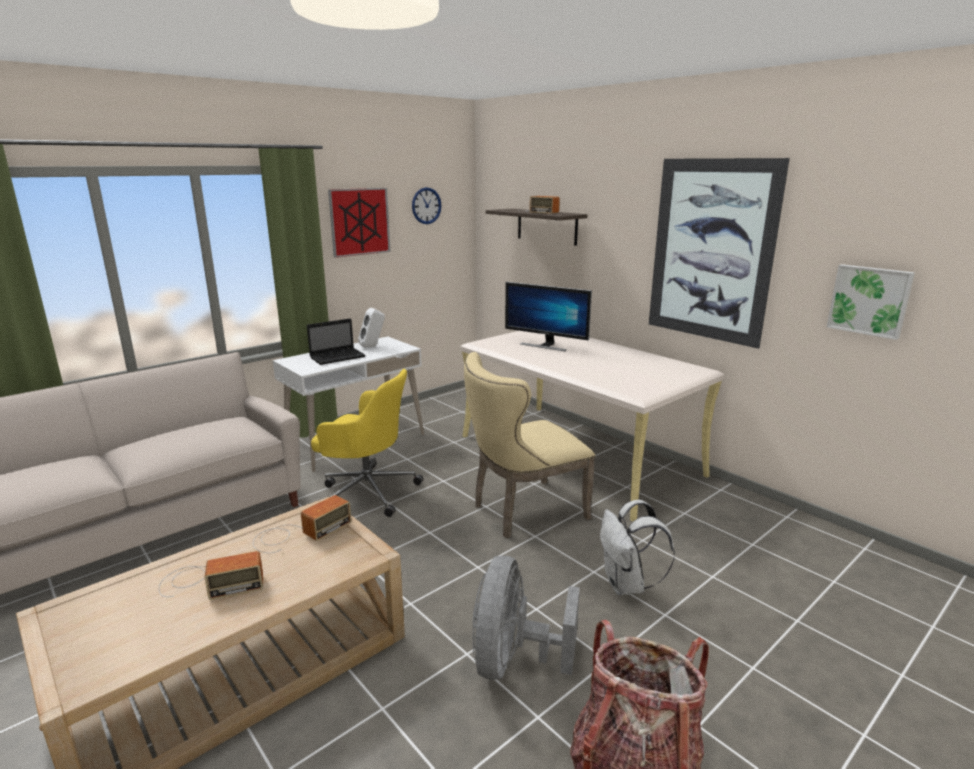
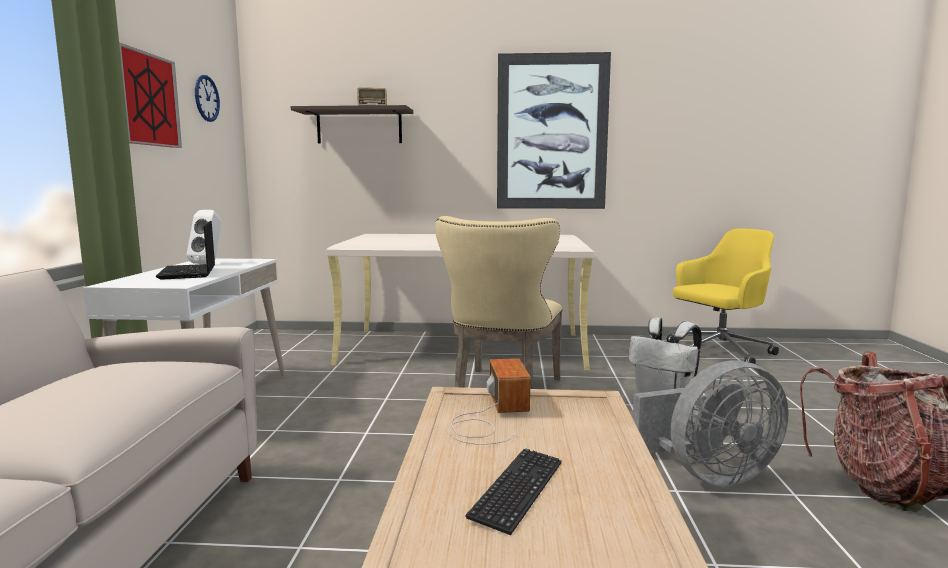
camera: 45 degrees left, 10 degrees down
(209, 582) = (518, 490): radio -> keyboard
(338, 357) = (188, 273): laptop -> laptop turned 150 degrees clockwise
(367, 491) = (318, 433): yellow office chair -> yellow office chair (718, 351)
(513, 660) = (709, 475): grey fan -> grey fan turned 75 degrees counterclockwise
(545, 345) = (414, 239): monitor -> none
(869, 300) = (682, 155): picture -> none

